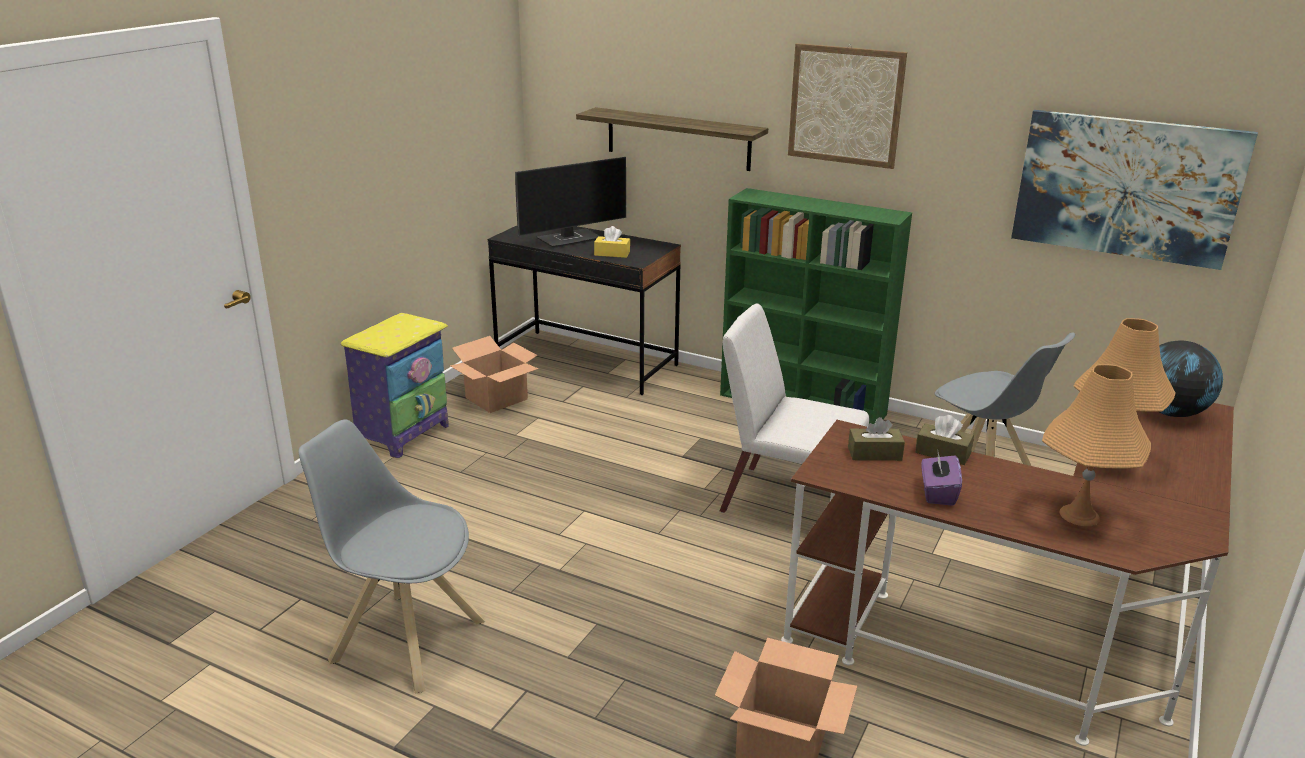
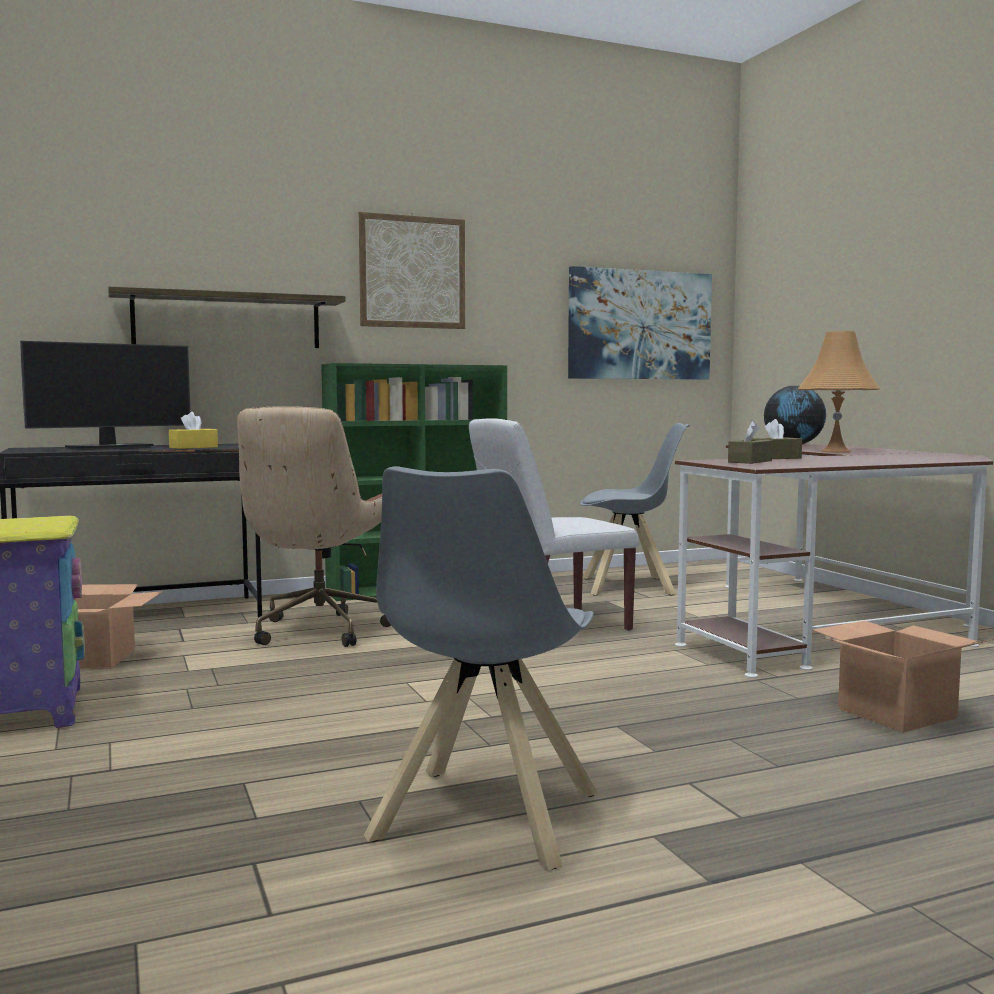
camera: 50 degrees left, 20 degrees down
(404, 638) = (483, 818): grey chair -> grey chair turned 45 degrees counterclockwise
(570, 239) = (111, 448): monitor -> monitor turned 45 degrees clockwise
(640, 429) = (318, 632): none -> brown office chair
(937, 493) = (835, 462): purple tissue box -> none
(1079, 515) = (906, 458): orange table lamp -> none

